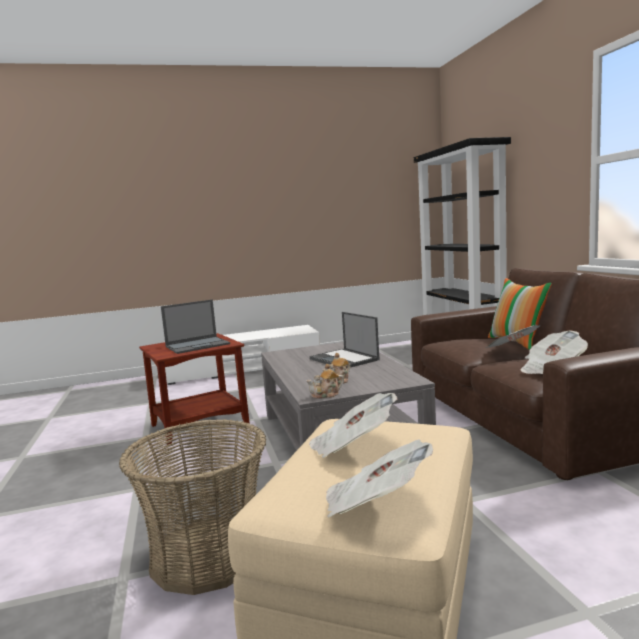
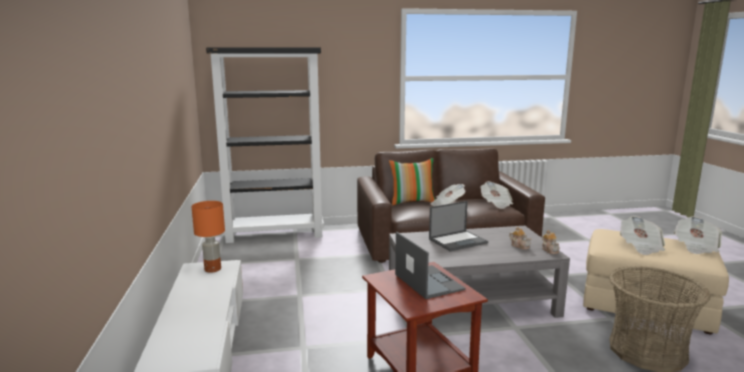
camera: 85 degrees left, 5 degrees up
(298, 330) = (213, 269): none -> orange table lamp

